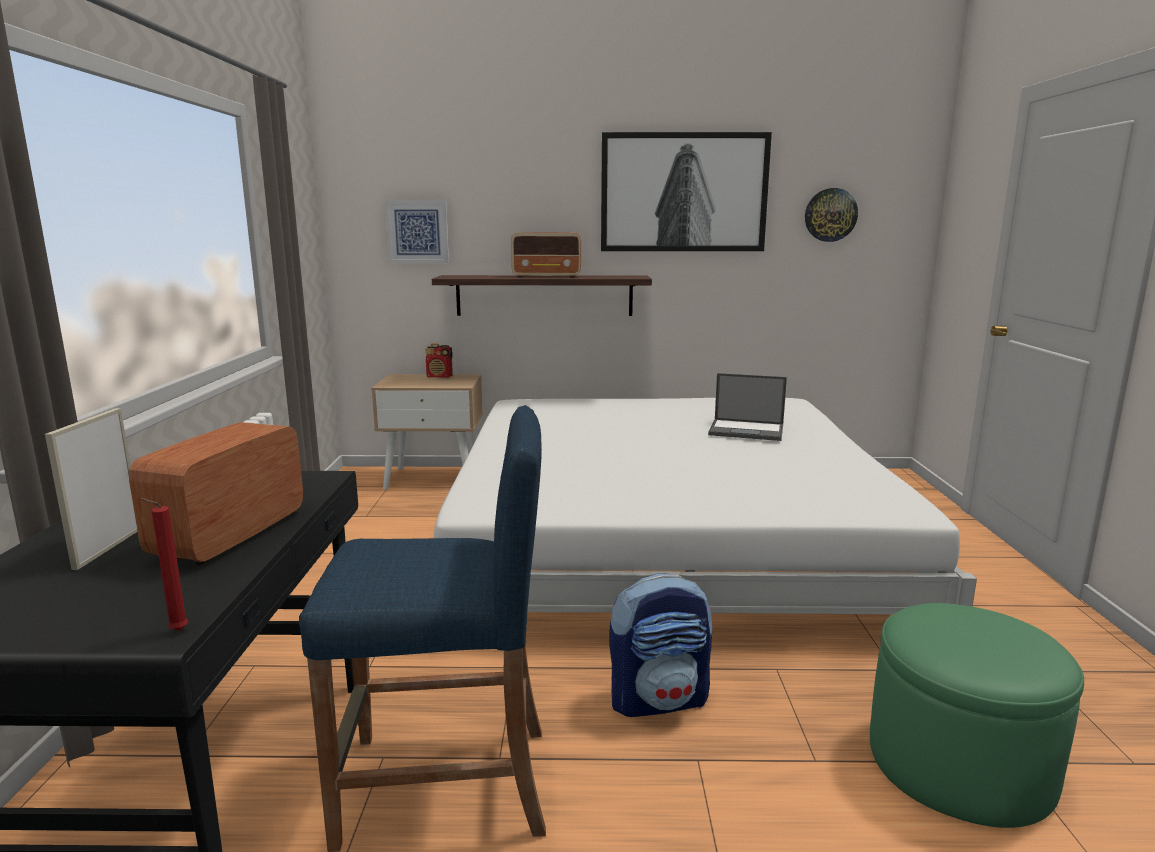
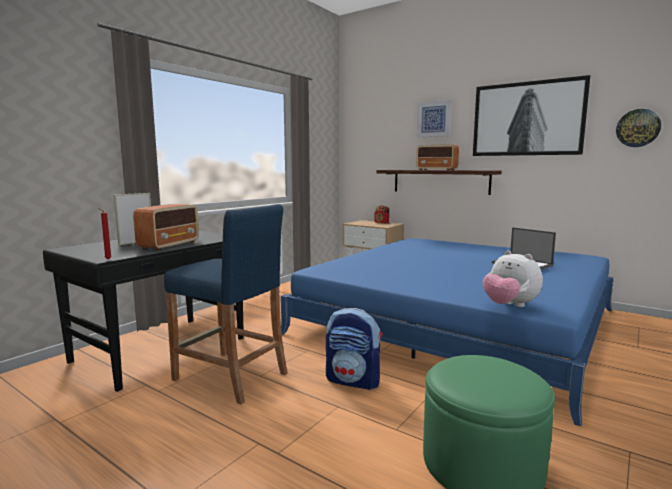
camera: 35 degrees right, 5 degrees down
(229, 535) = (170, 245): radio -> radio turned 150 degrees clockwise
(417, 232) = (379, 147): picture -> picture (434, 119)
(663, 537) = (457, 321): white bed -> blue bed
(854, 512) = (509, 306): none -> plush toy

